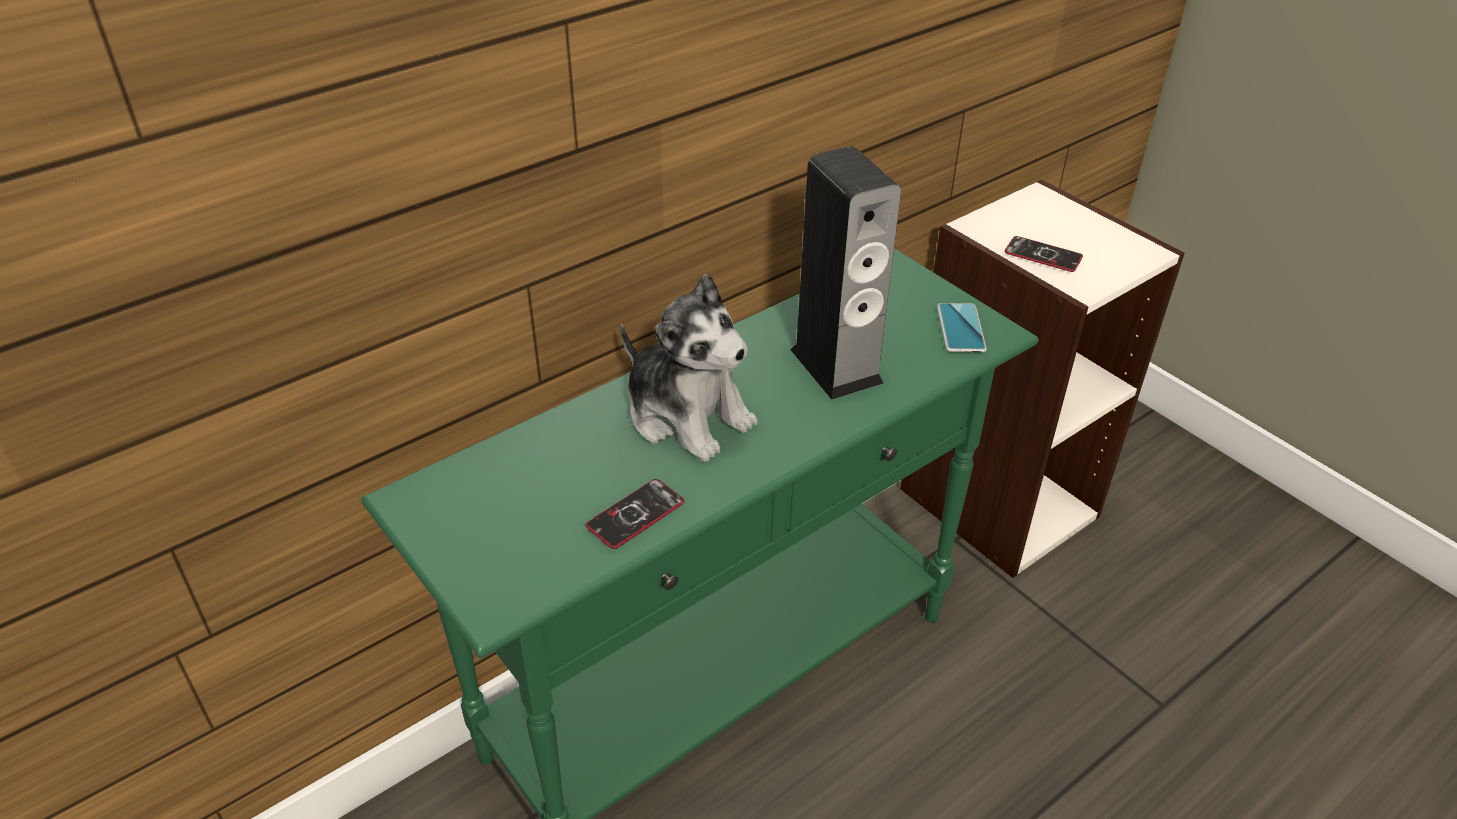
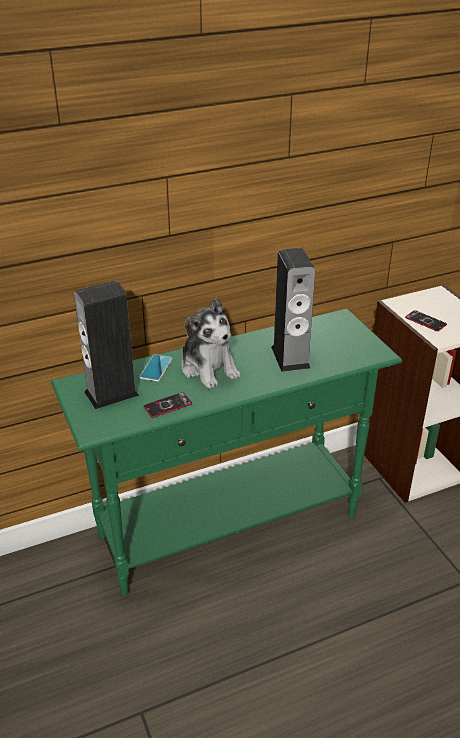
camera: 15 degrees right, 5 degrees down
(506, 507) = (111, 393): none -> speaker
(961, 328) = (362, 349): phone -> phone (156, 368)

